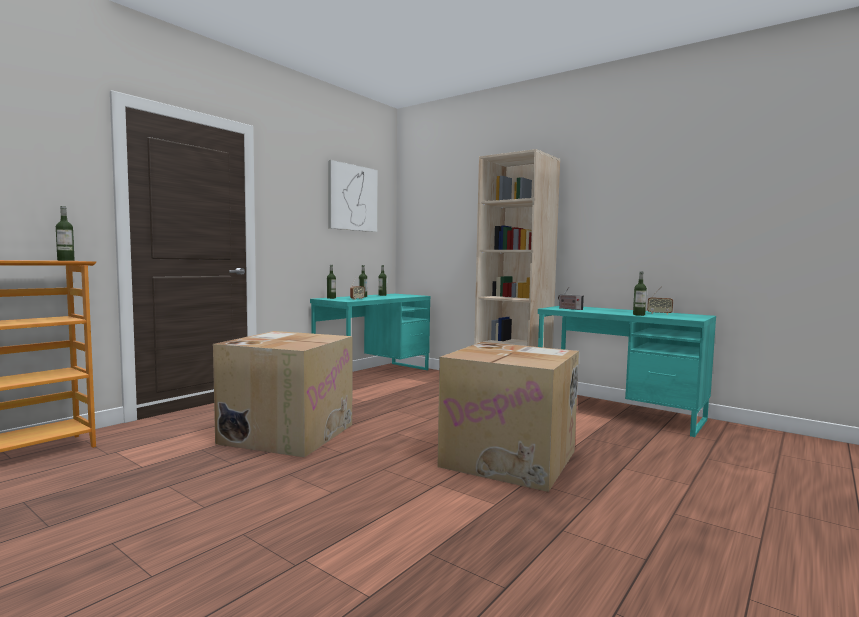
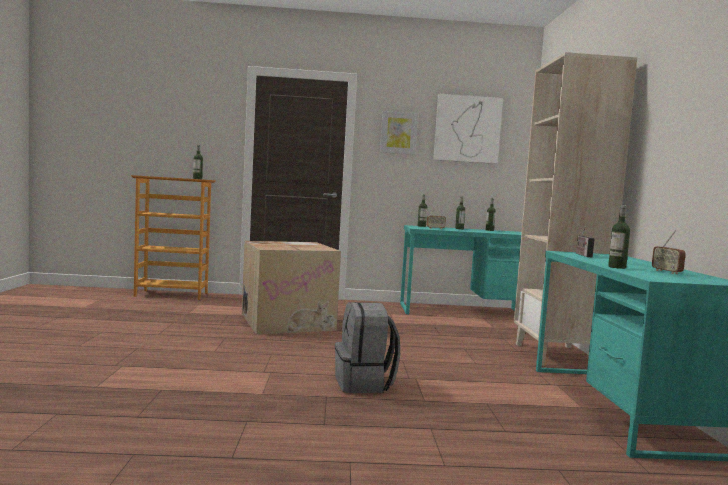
camera: 50 degrees right, 0 degrees up
(297, 199) = (398, 133): none -> picture
(511, 458) = (364, 384): cardboard box -> grey backpack

